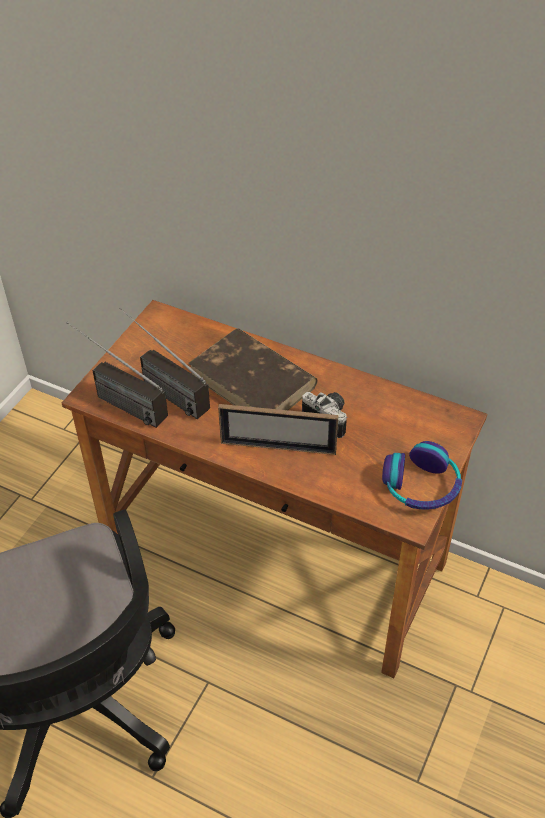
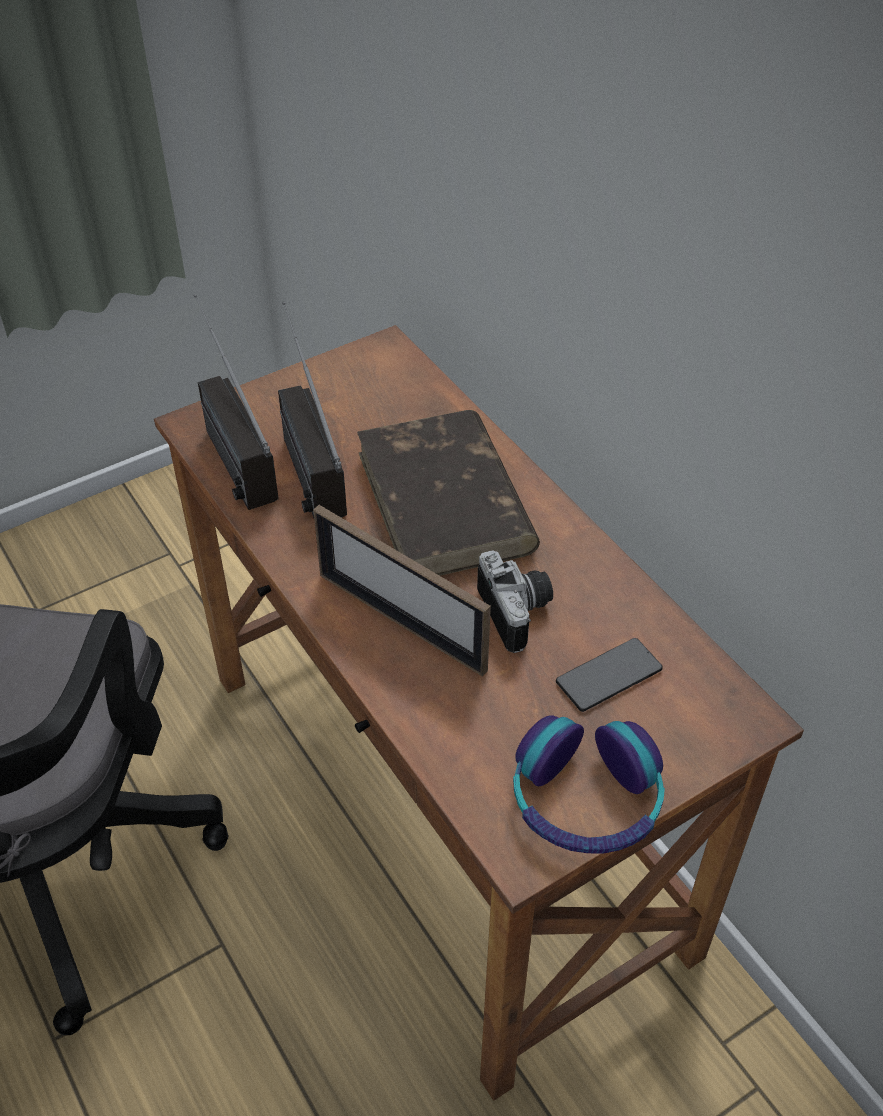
camera: 30 degrees right, 0 degrees up
(391, 428) = (609, 676): none -> phone

